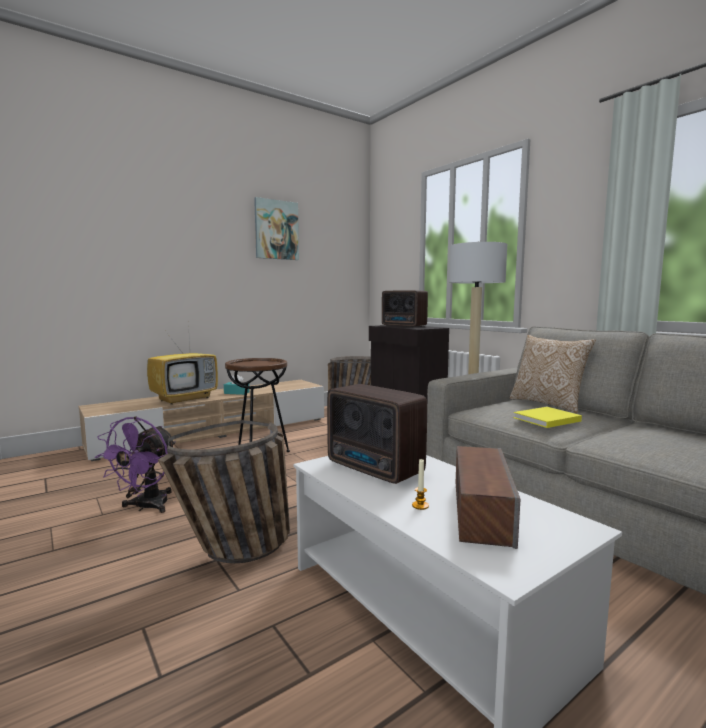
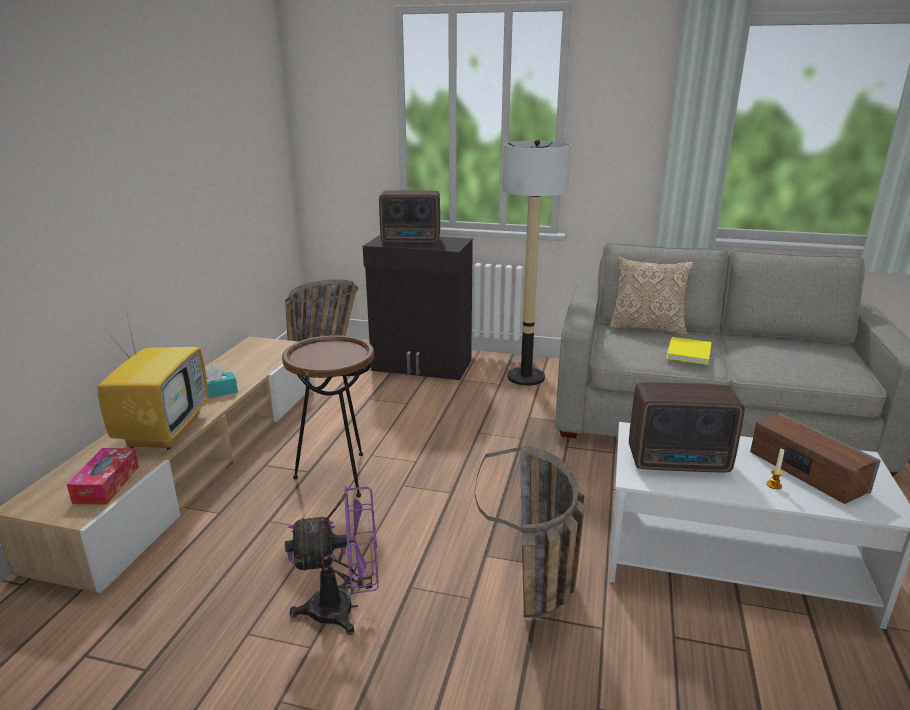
camera: 40 degrees left, 15 degrees up
(125, 408) = (106, 484): none -> tissue box
(145, 507) = (344, 608): purple fan -> purple fan turned 75 degrees counterclockwise
(276, 230) = (190, 100): picture -> none

